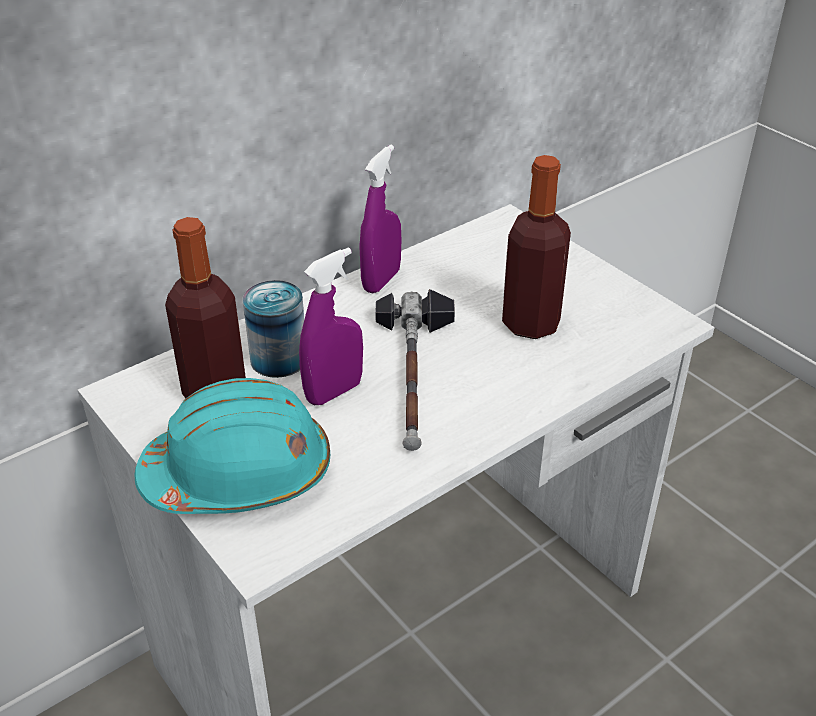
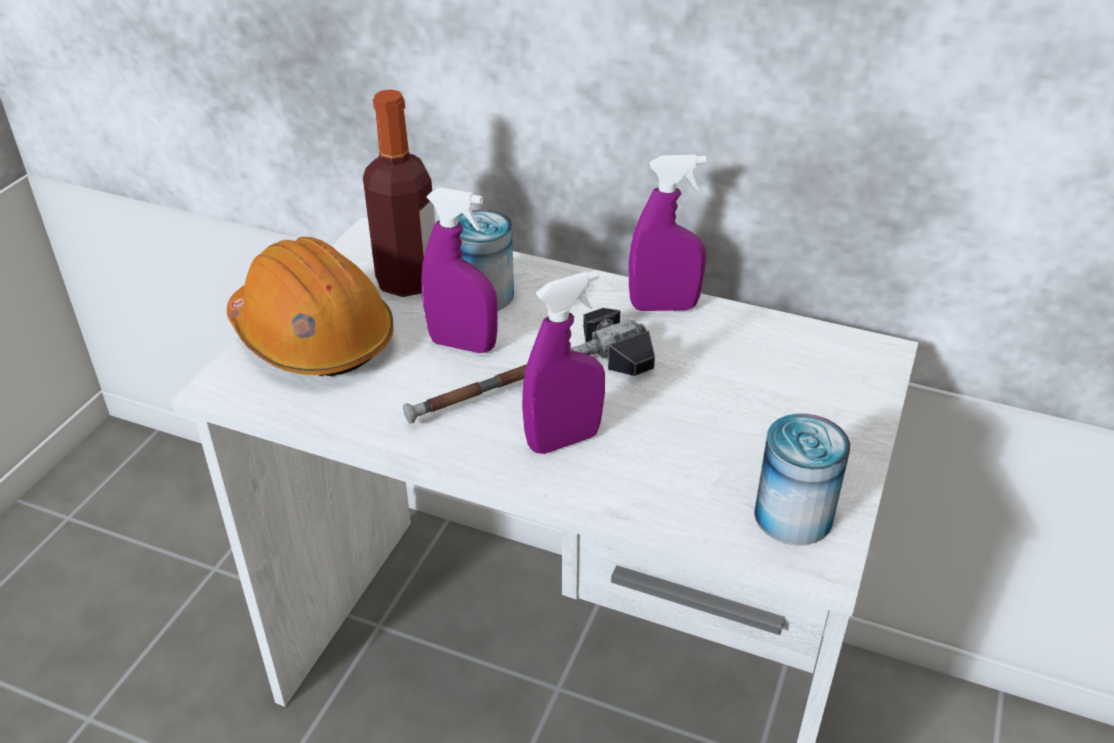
camera: 60 degrees right, 0 degrees up
(239, 475) = (313, 337): turquoise hard hat -> orange hard hat
(490, 382) = (563, 440): none -> purple spray bottle
(530, 324) = (694, 436): bottle -> none
(631, 316) = (793, 516): none -> can

